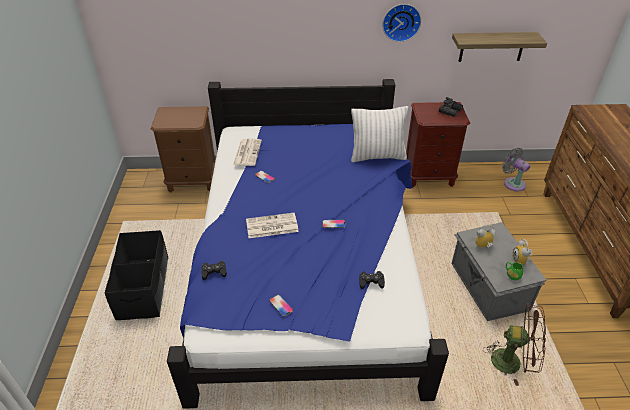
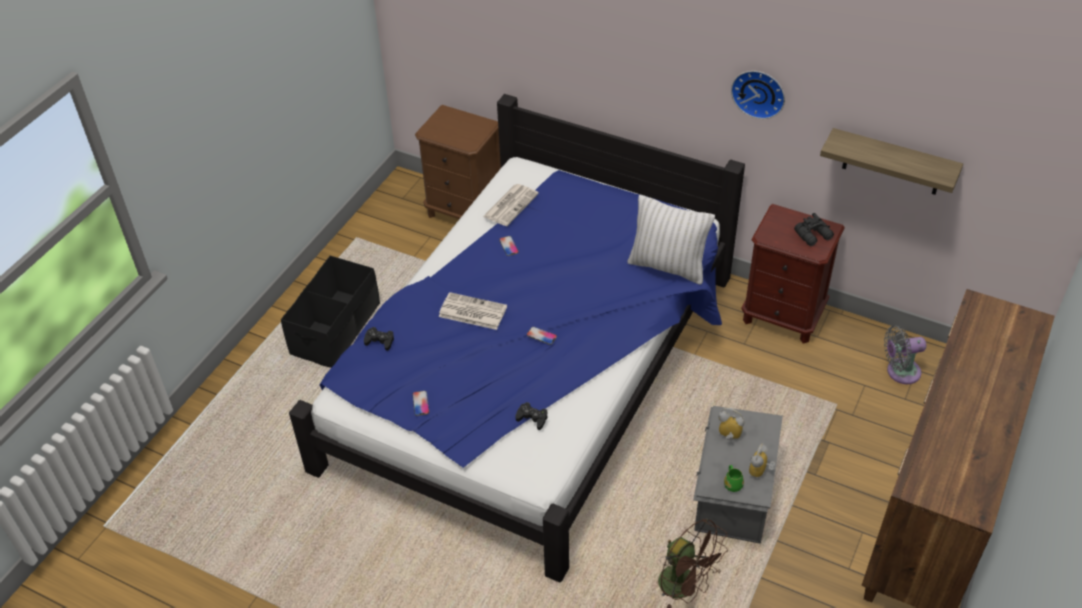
camera: 30 degrees right, 5 degrees up
(512, 183) = (900, 372): grey fan -> grey fan turned 90 degrees counterclockwise

